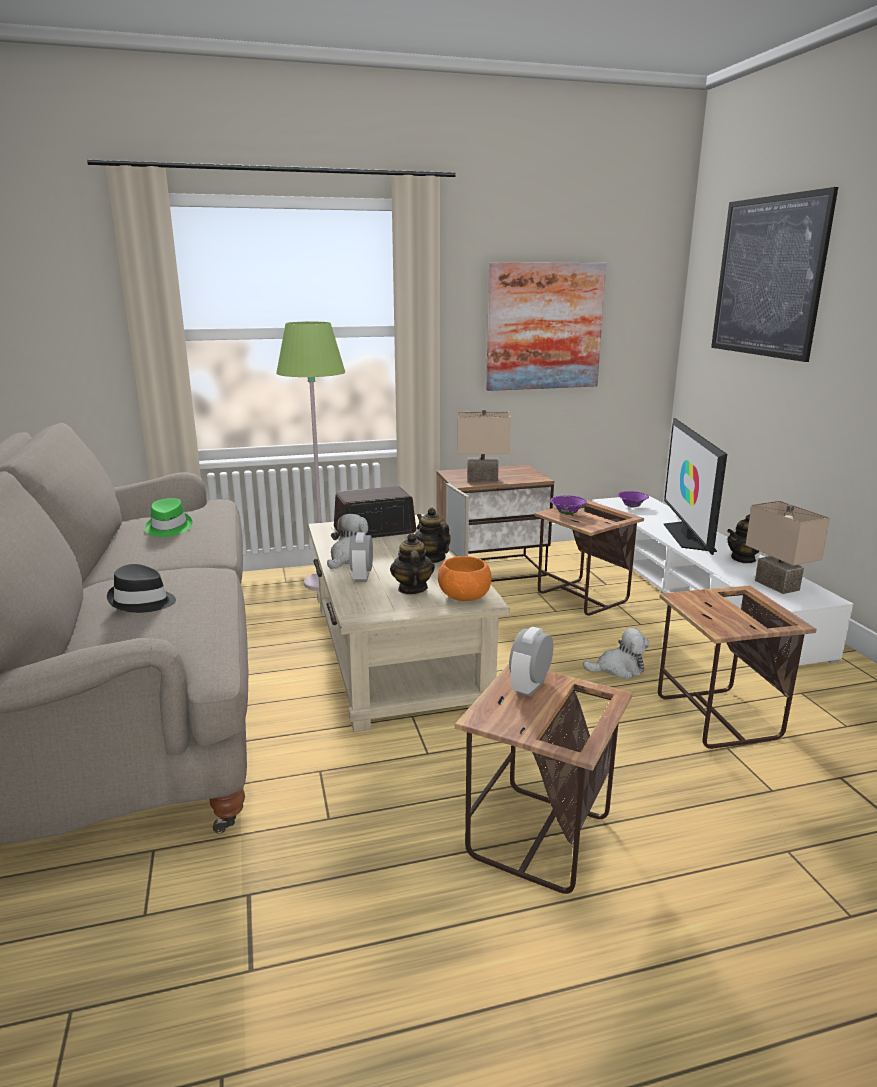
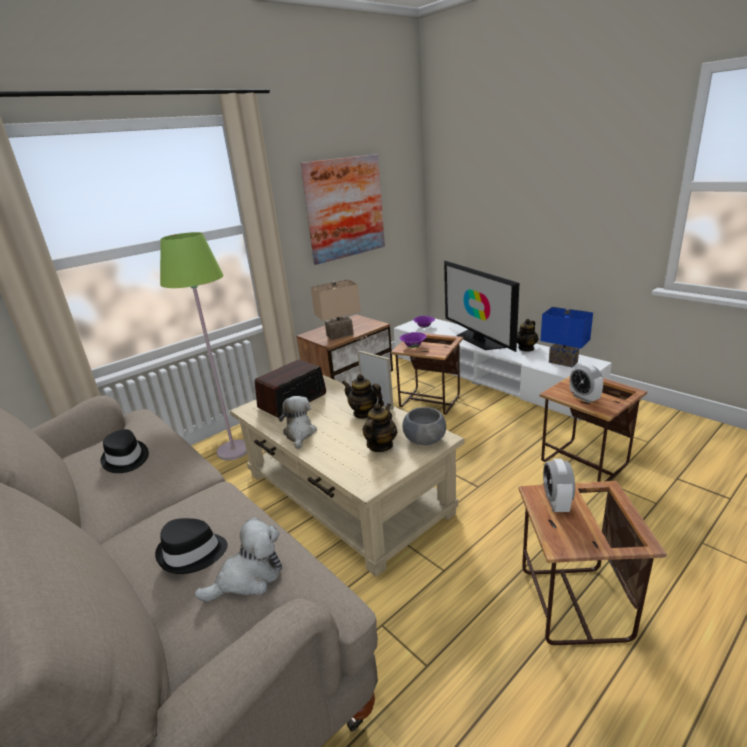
camera: 25 degrees left, 5 degrees up
(168, 528) = (125, 459): green hat -> black hat
(362, 577) = (330, 448): alarm clock -> alarm clock (584, 397)
(412, 589) = (380, 446): teapot -> teapot turned 60 degrees clockwise
(464, 597) = (424, 440): orange bowl -> grey bowl
(618, 669) = (499, 449): plush toy -> plush toy (248, 577)
(768, 277) = (499, 155): picture -> none
(779, 585) = (564, 362): beige table lamp -> blue table lamp

